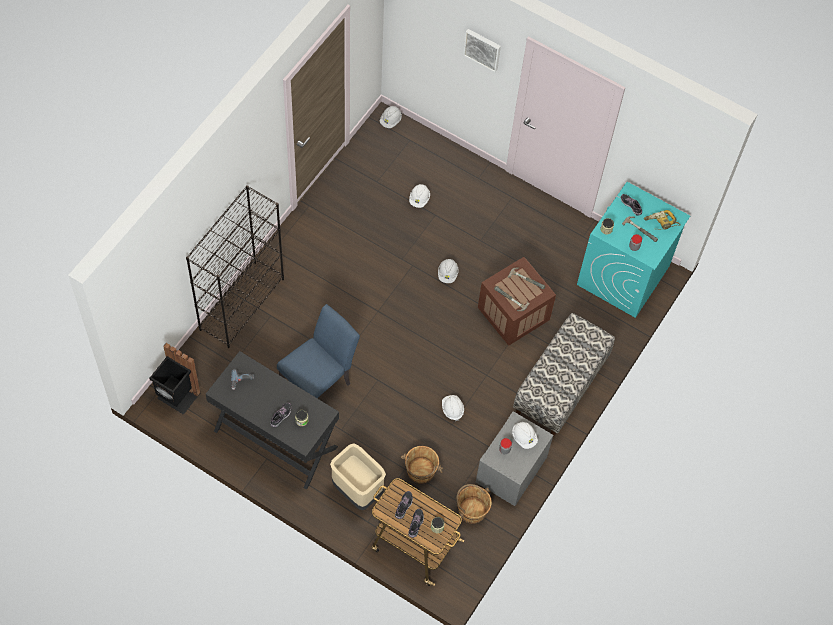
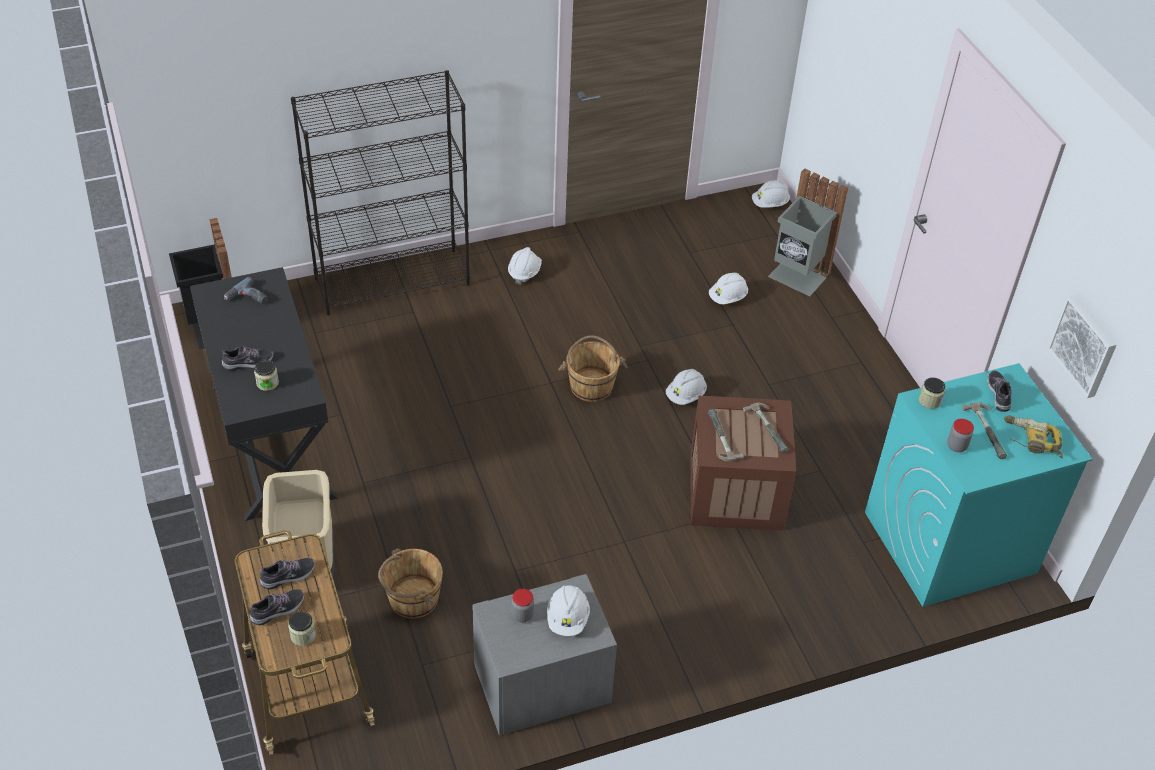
camera: 40 degrees right, 15 degrees down
(320, 382) = (394, 414): blue chair -> none
(442, 162) = (798, 277): none -> grey trash can
(452, 409) = (534, 553): white hard hat -> white hard hat (524, 272)
(472, 510) = (432, 697): brown bucket -> brown bucket (591, 385)
(483, 49) = (899, 61): picture -> picture (1084, 345)
(560, 387) = (720, 624): bench -> none

